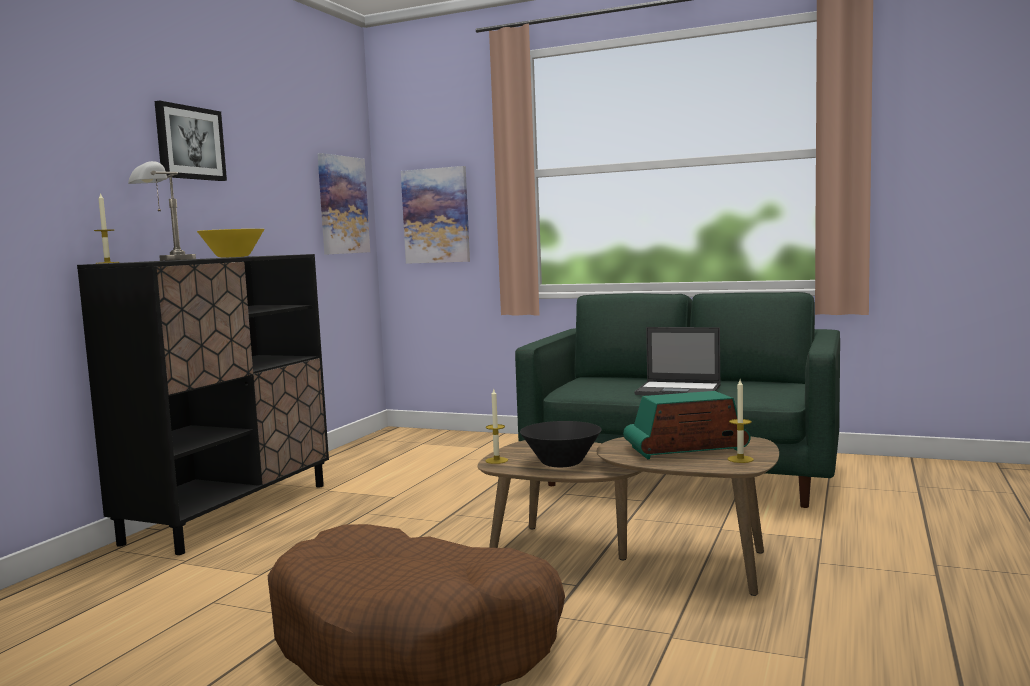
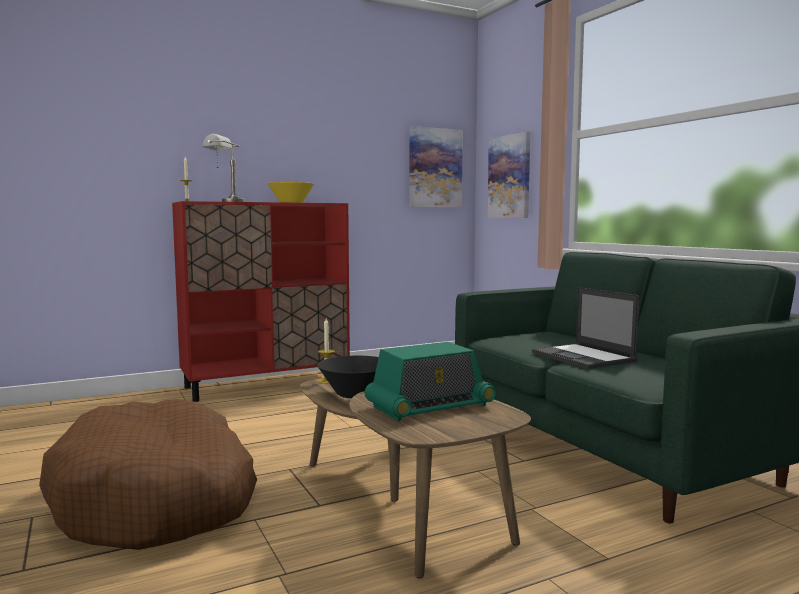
camera: 40 degrees right, 0 degrees up
(189, 143) = (277, 121): picture -> none
(230, 512) = (267, 385): black cabinet -> red cabinet
(685, 449) = (430, 406): radio -> radio turned 120 degrees clockwise
(740, 459) = (438, 428): candle -> none

